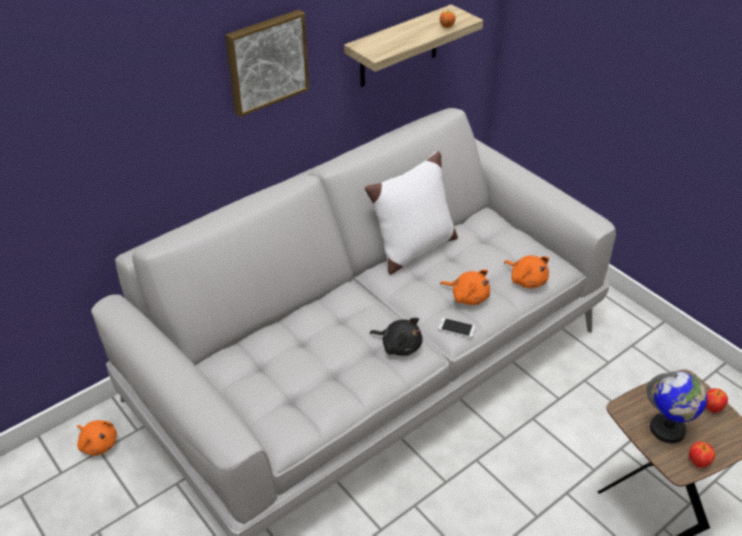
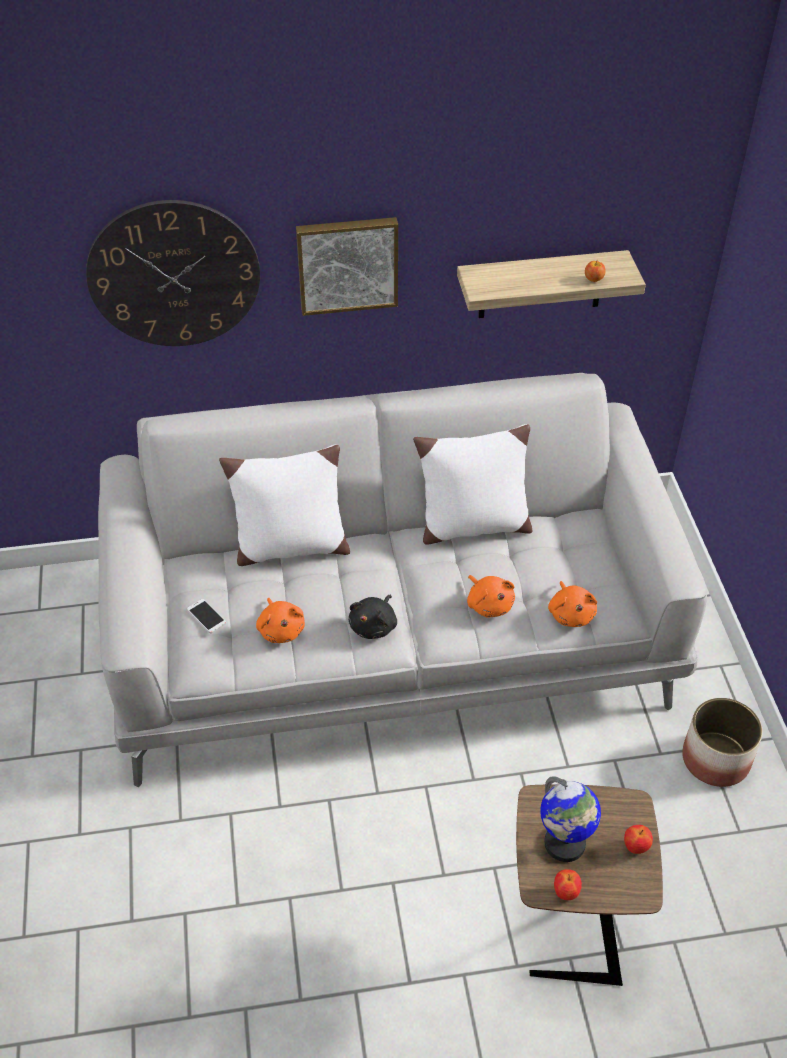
camera: 30 degrees right, 5 degrees up
(98, 443) = (86, 596): orange plush toy -> orange plush toy (281, 629)
(130, 106) = (174, 274): none -> wall clock
(289, 317) = (290, 547): none -> white pillow
(399, 346) = (374, 626): black plush toy -> black plush toy turned 60 degrees clockwise
(456, 328) = (448, 633): phone -> phone (206, 616)
(643, 350) = (716, 759): none -> planter

